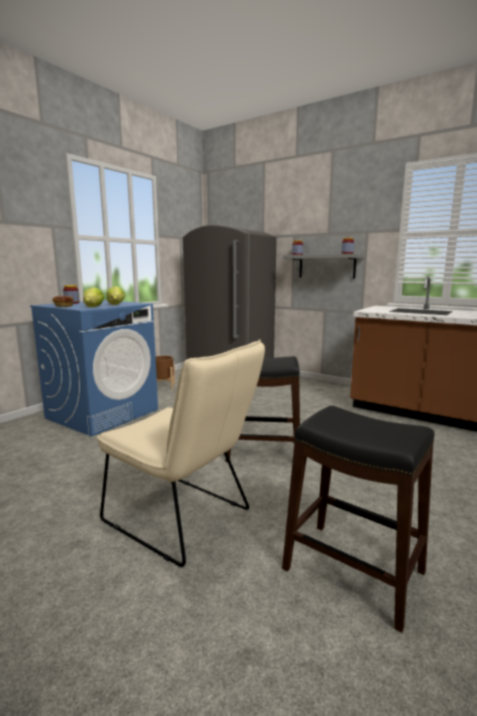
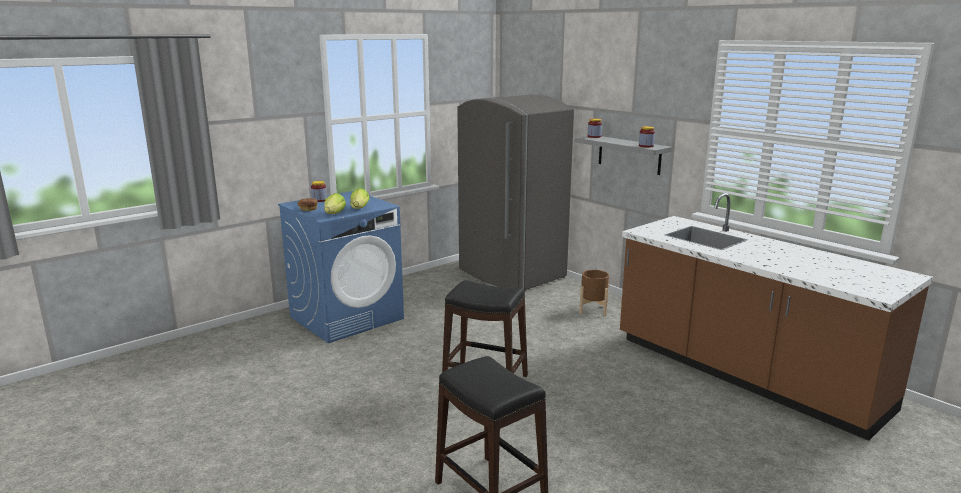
camera: 15 degrees right, 5 degrees up
(163, 386) = (423, 287): brown planter -> brown planter (593, 309)
(183, 519) = (378, 433): beige chair -> none

